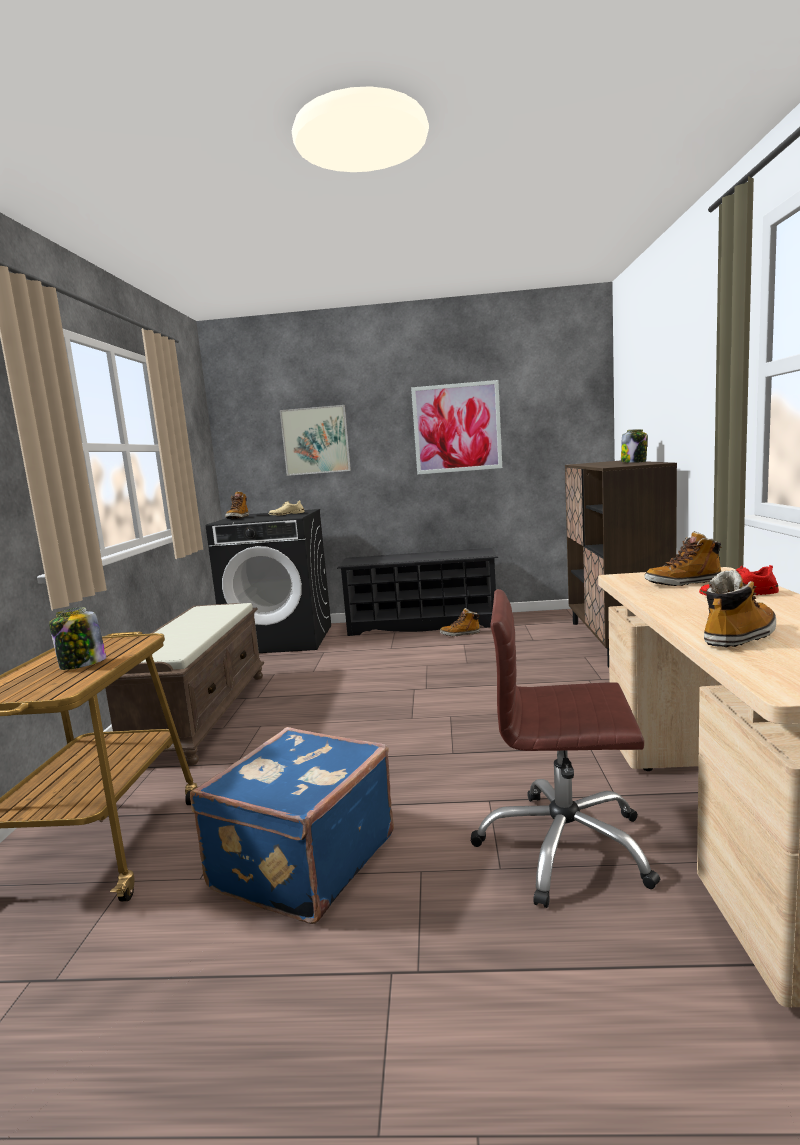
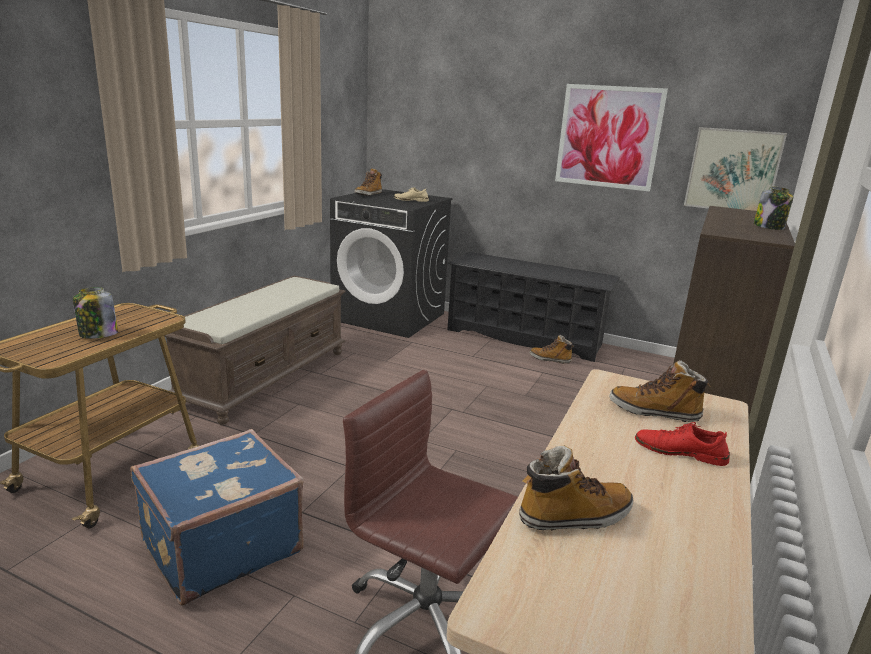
camera: 20 degrees right, 10 degrees up
(315, 440) = (460, 127): picture -> picture (733, 170)

